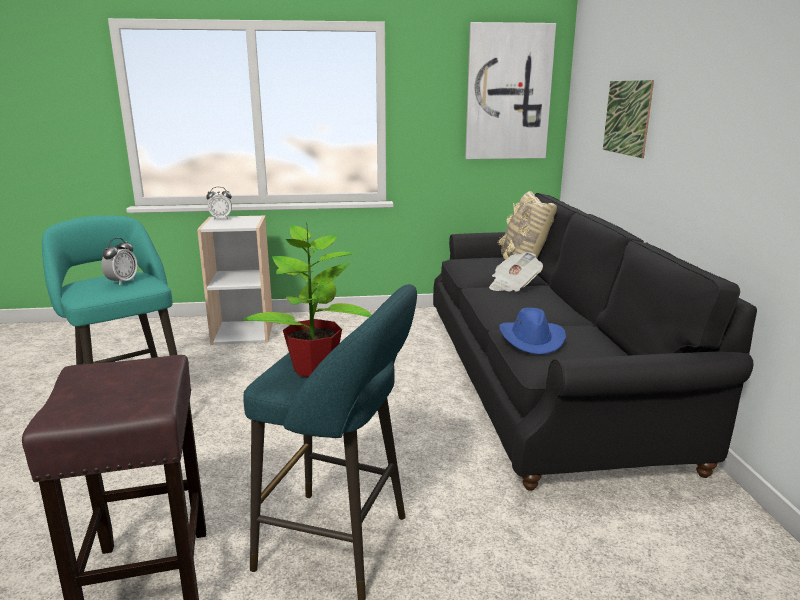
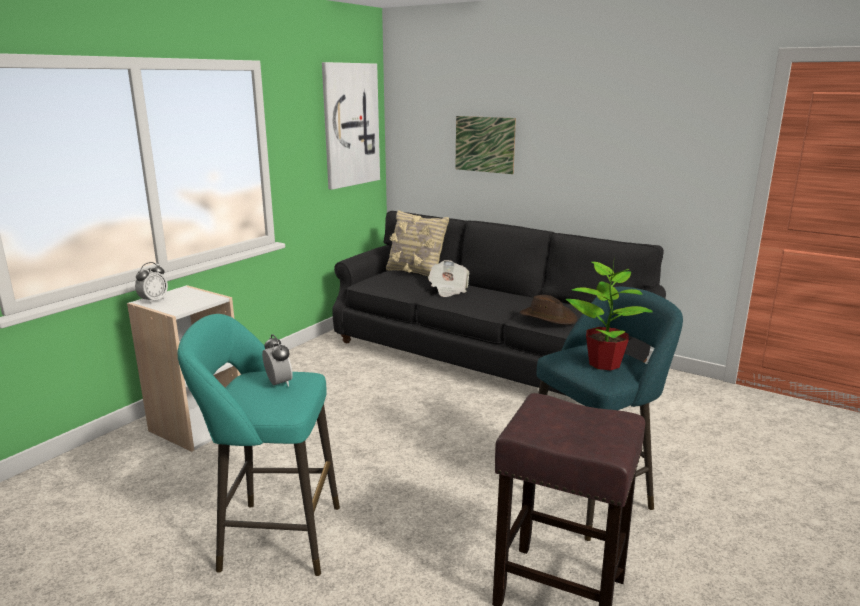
camera: 50 degrees left, 0 degrees up
(532, 339) = (547, 317): blue hat -> brown hat

